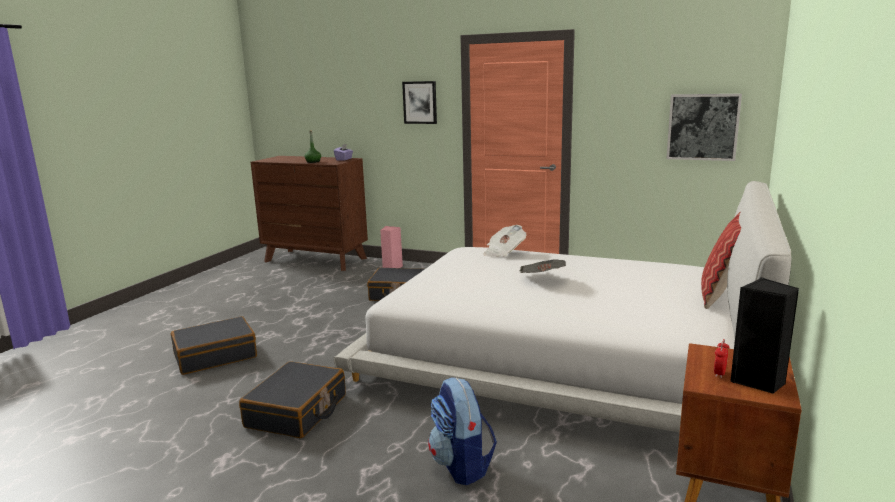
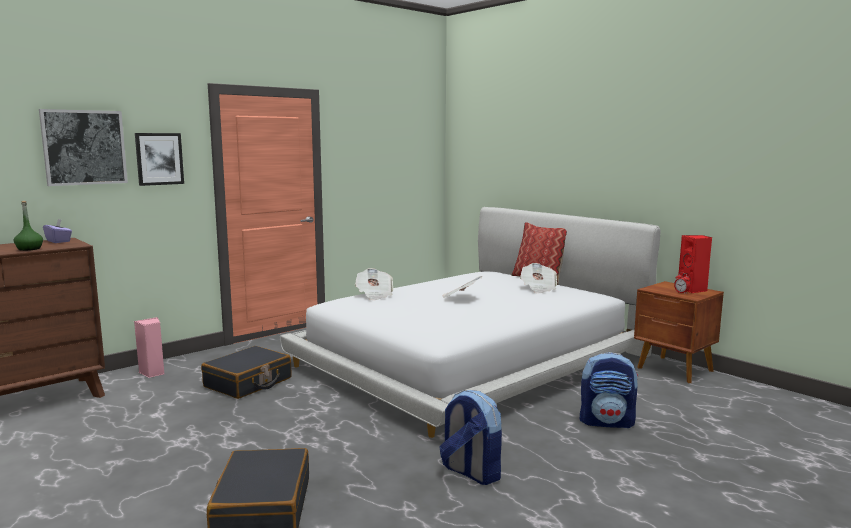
camera: 65 degrees left, 5 degrees down
(297, 411) = (470, 472): black suitcase -> backpack
(654, 302) = (538, 288): none -> newspaper
(703, 127) = (409, 174): picture -> picture (84, 147)
(758, 382) = (693, 290): black speaker -> red speaker

